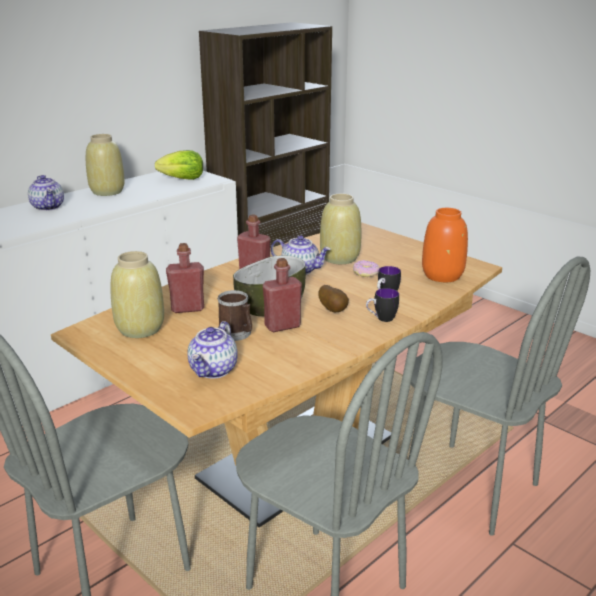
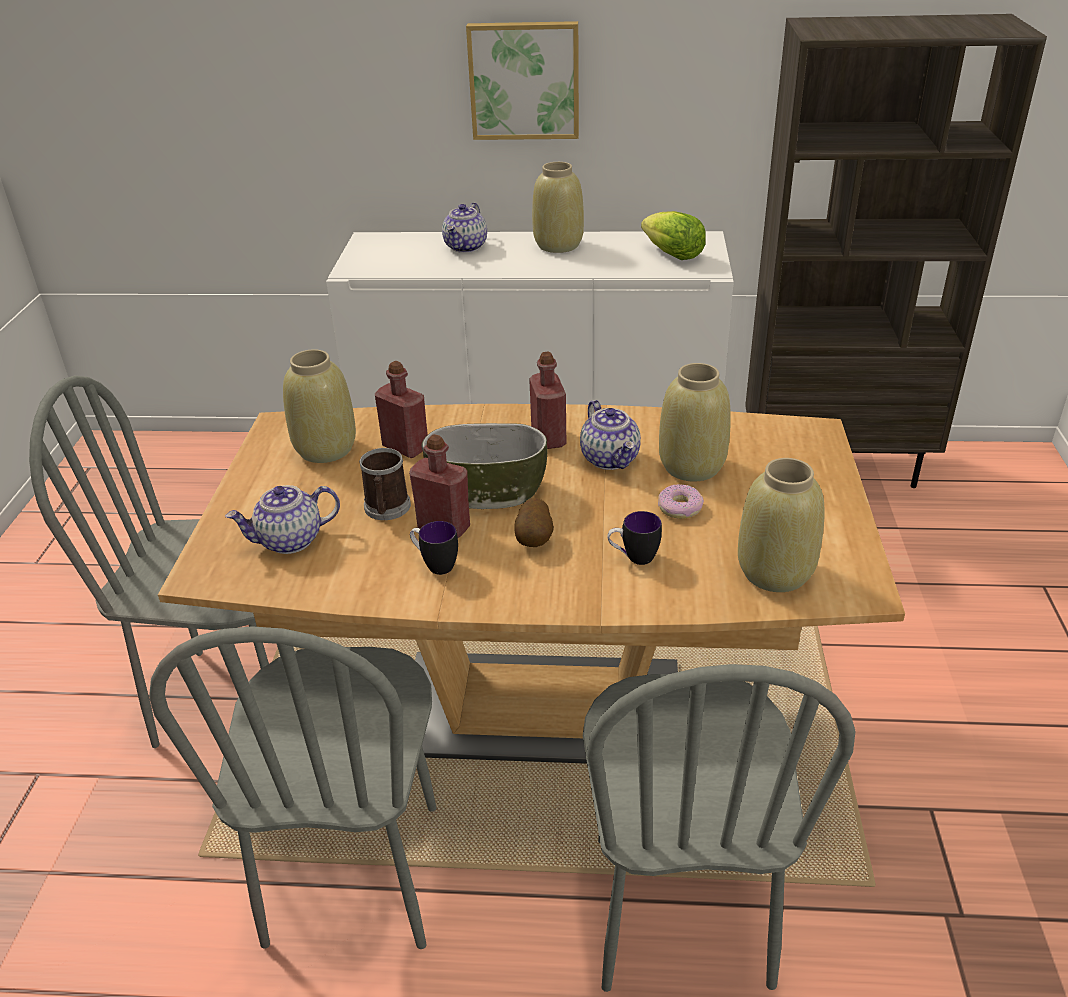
camera: 50 degrees right, 10 degrees up
(54, 84) = (524, 80): none -> picture
(381, 319) = (559, 588): mug -> mug (435, 565)
(442, 276) = (773, 572): orange vase -> beige vase

